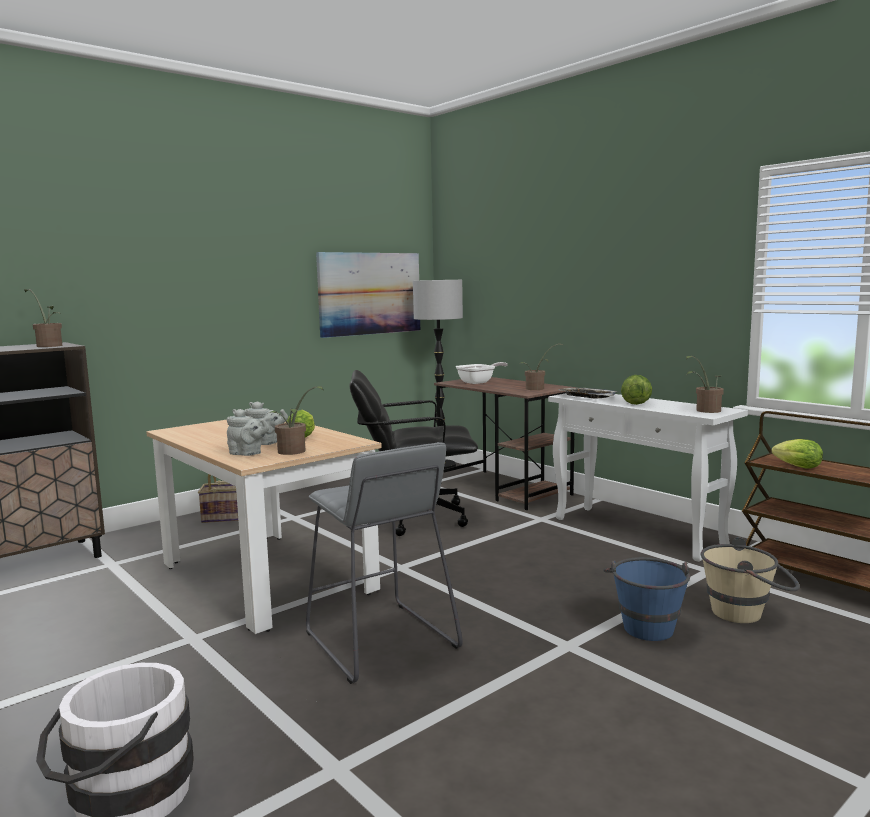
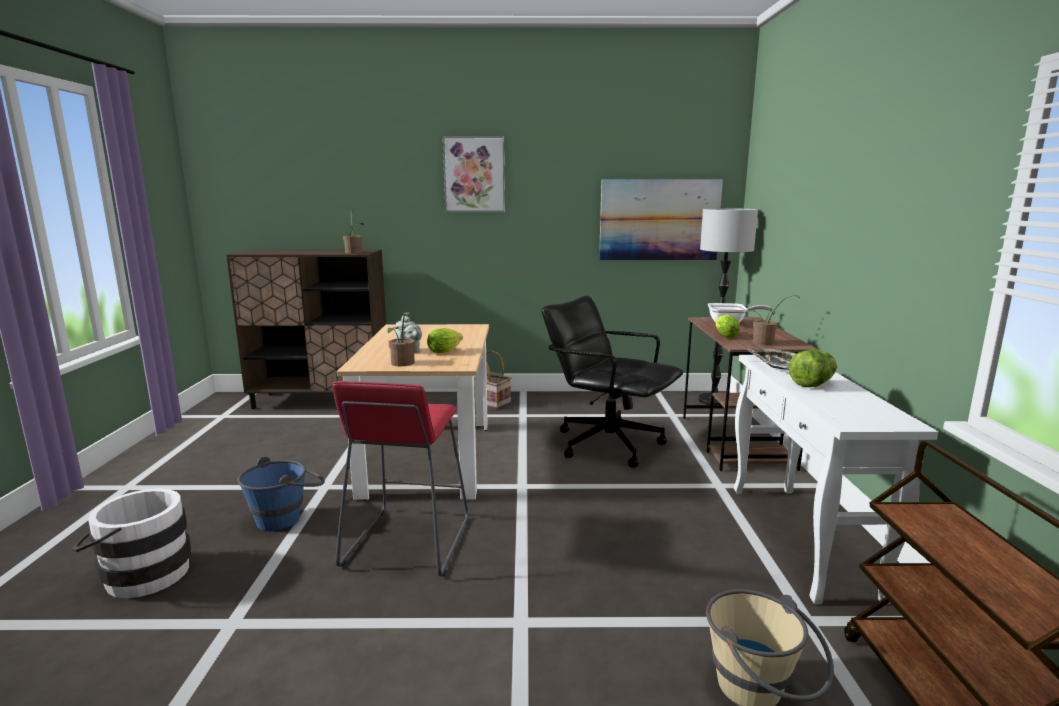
camera: 40 degrees right, 5 degrees up
(182, 244) = (474, 174): none -> picture
(247, 454) = (376, 358): grey teapot -> none
(380, 641) = (407, 542): grey stool -> red stool
(645, 624) = (625, 641): blue bucket -> blue bucket (287, 517)
(705, 411) = (866, 417): potted plant -> none
(795, 466) = (925, 534): lettuce -> lettuce (724, 336)

